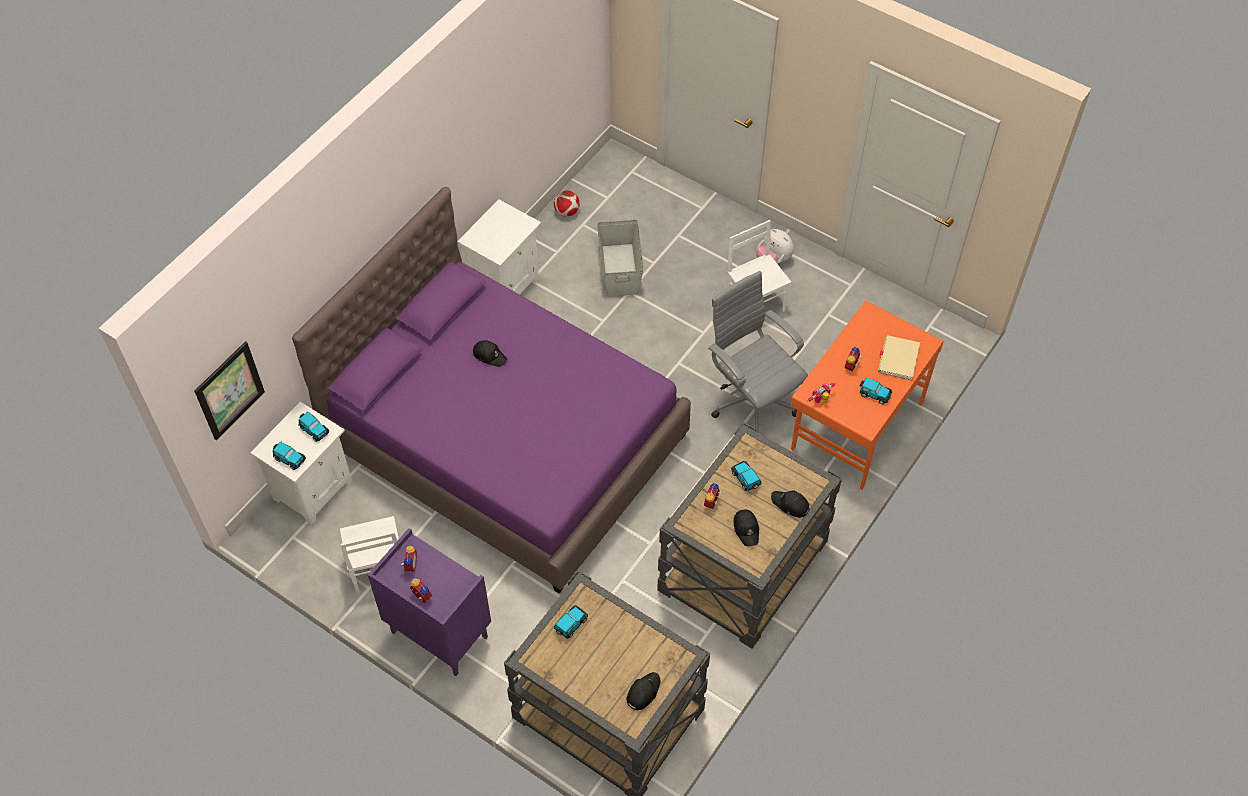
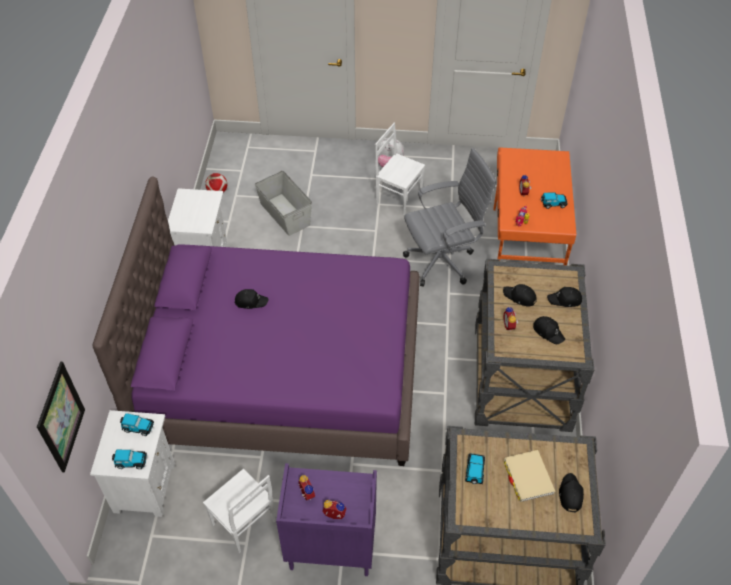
camera: 30 degrees left, 5 degrees down
(746, 479) = (519, 297): toy car -> black cap
(751, 401) = (443, 261): grey office chair -> grey office chair turned 135 degrees clockwise
(898, 359) = (550, 174): beige book -> beige book (528, 477)

